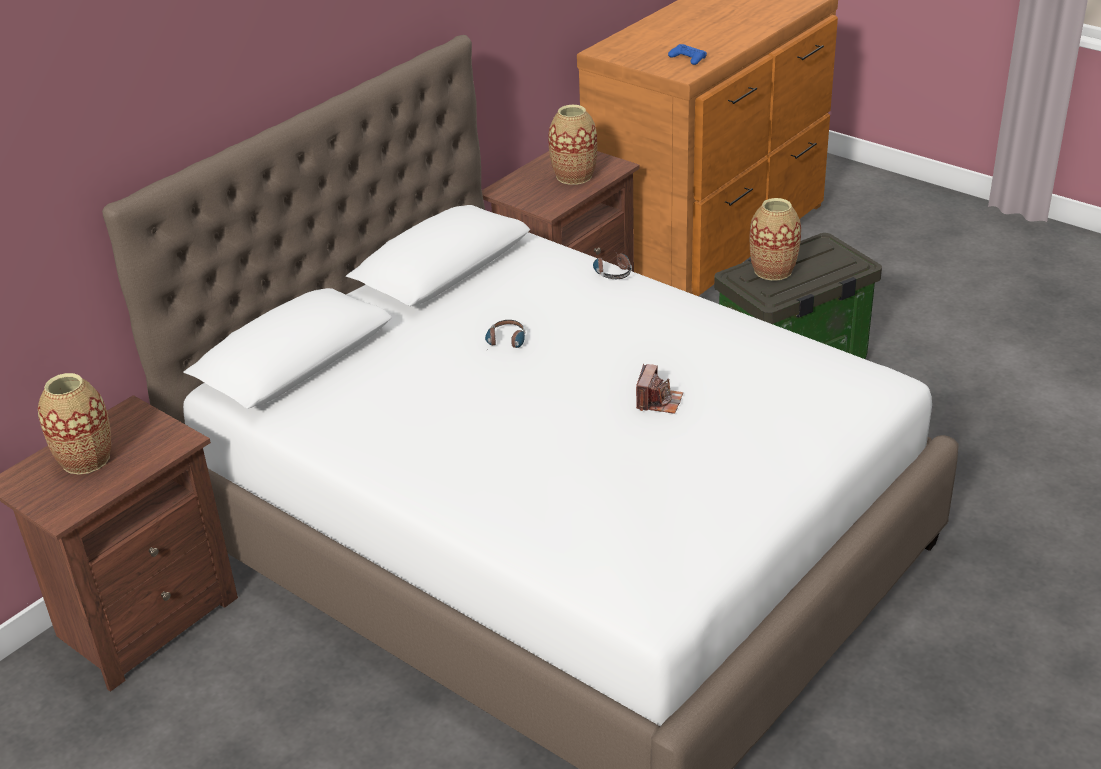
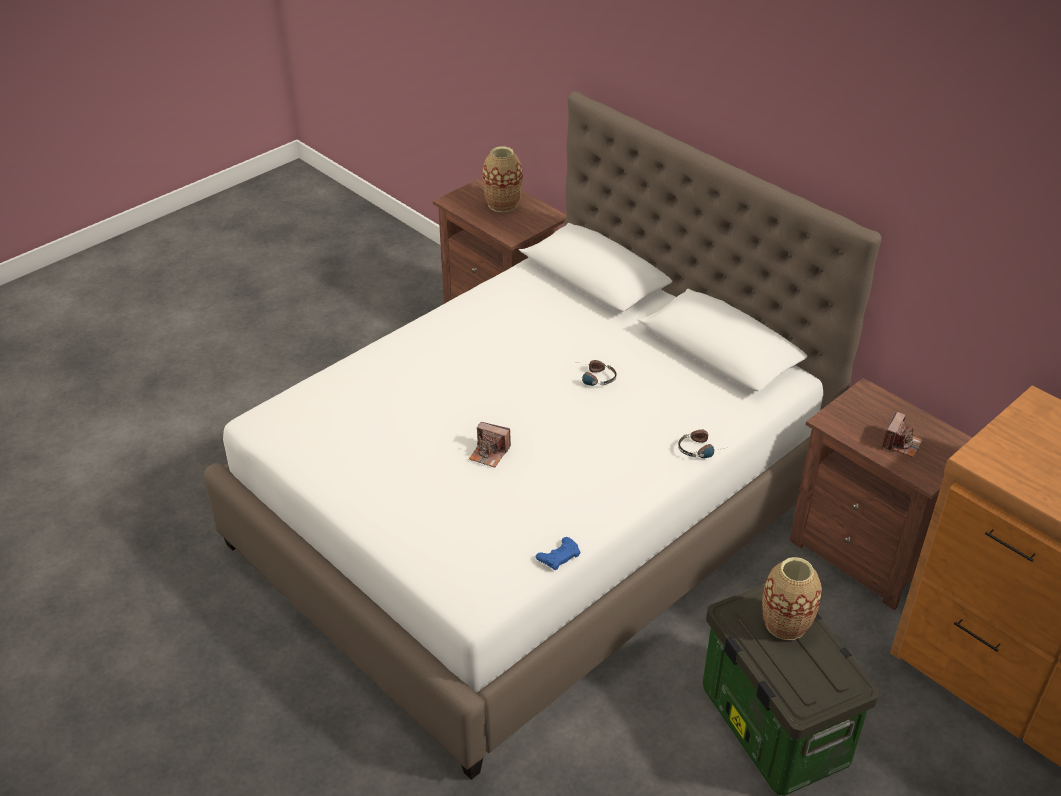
camera: 95 degrees right, 5 degrees up
(574, 176) = (900, 443): vase -> camera
(688, 58) = (1025, 467): blue game controller -> blue game controller (558, 556)

